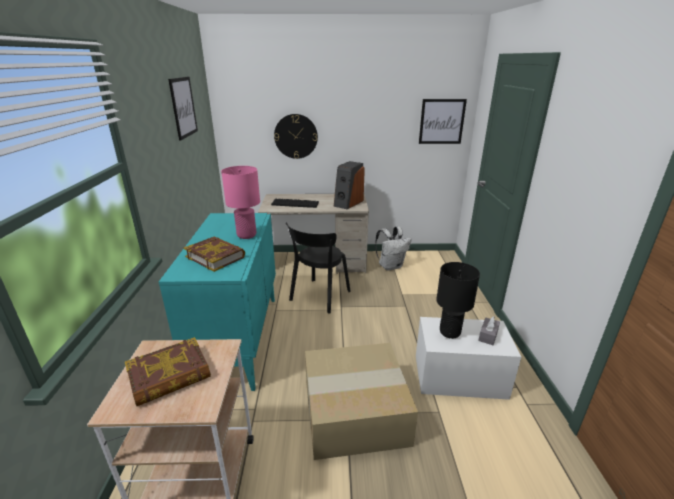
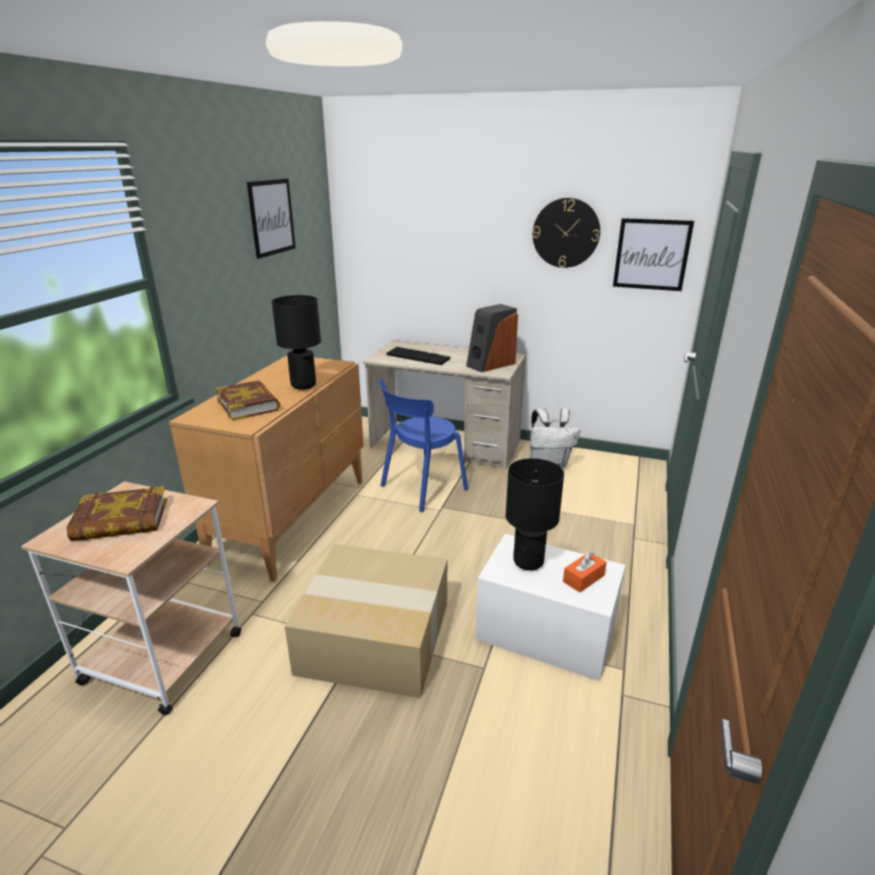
camera: 20 degrees right, 0 degrees up
(238, 338) = (292, 519): turquoise cabinet -> brown cabinet
(247, 236) = (304, 387): pink table lamp -> black table lamp
(296, 136) = (435, 263): wall clock -> wall clock (566, 233)
(318, 297) = (420, 489): black chair -> blue chair
(488, 335) = (583, 578): grey tissue box -> orange tissue box

